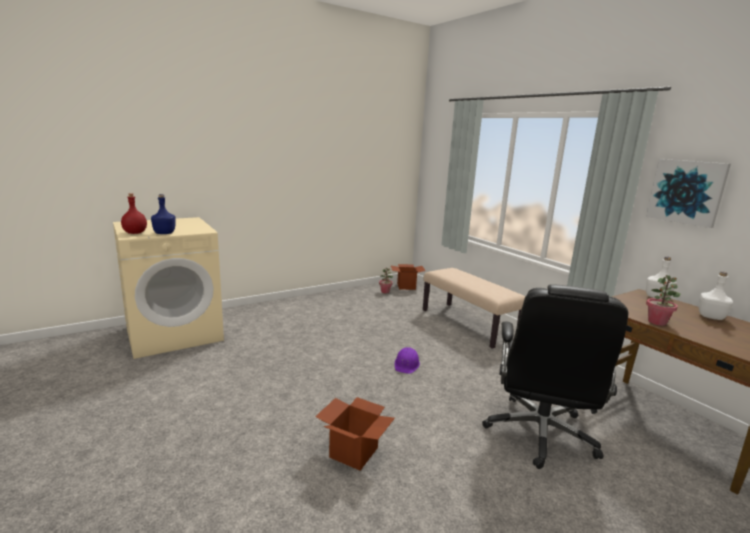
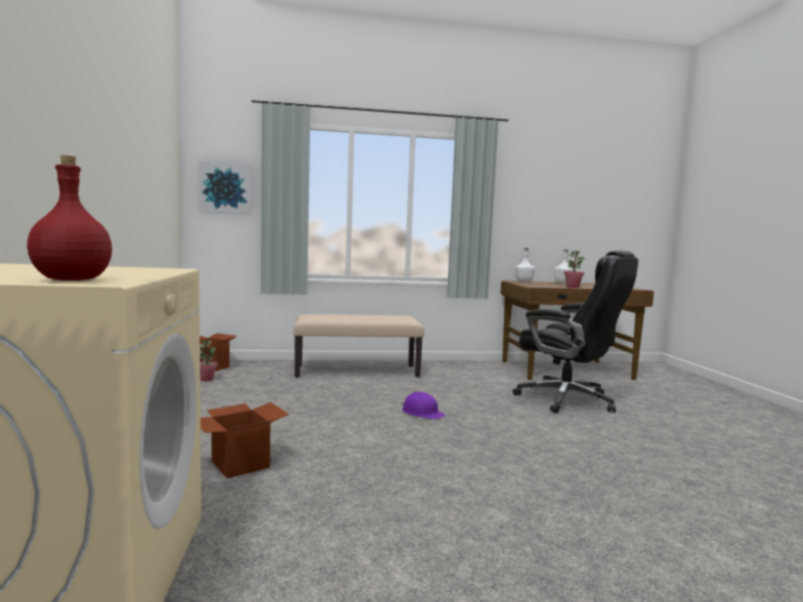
camera: 65 degrees left, 10 degrees down
(165, 233) = (137, 275): blue bottle -> none
(354, 452) = (589, 472): cardboard box -> cardboard box (240, 464)
(686, 192) = (521, 199): picture -> picture (226, 188)

